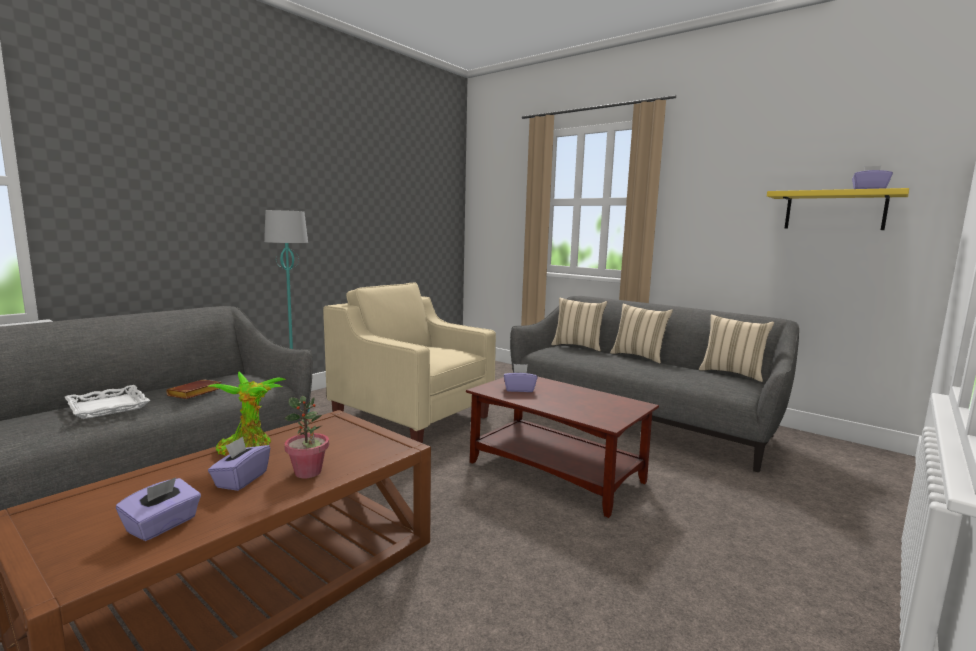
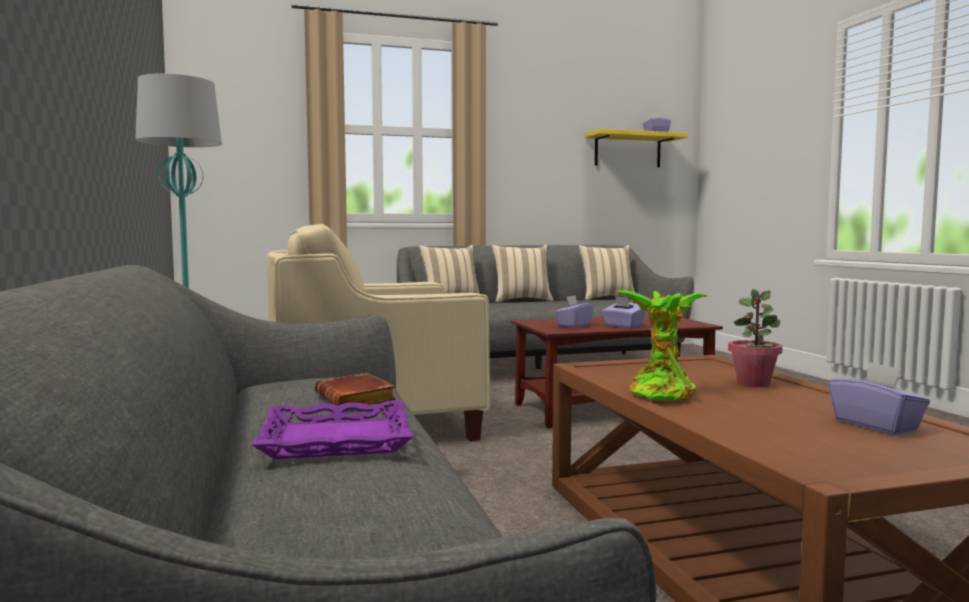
camera: 55 degrees left, 5 degrees down
(108, 406) = (337, 439): white tray -> purple tray
(241, 479) = (759, 400): purple tissue box -> purple tissue box (623, 326)

